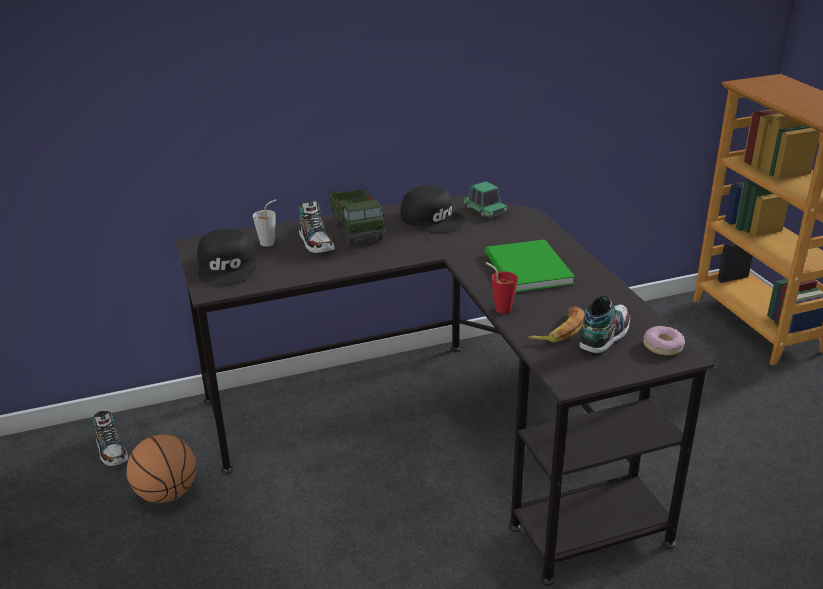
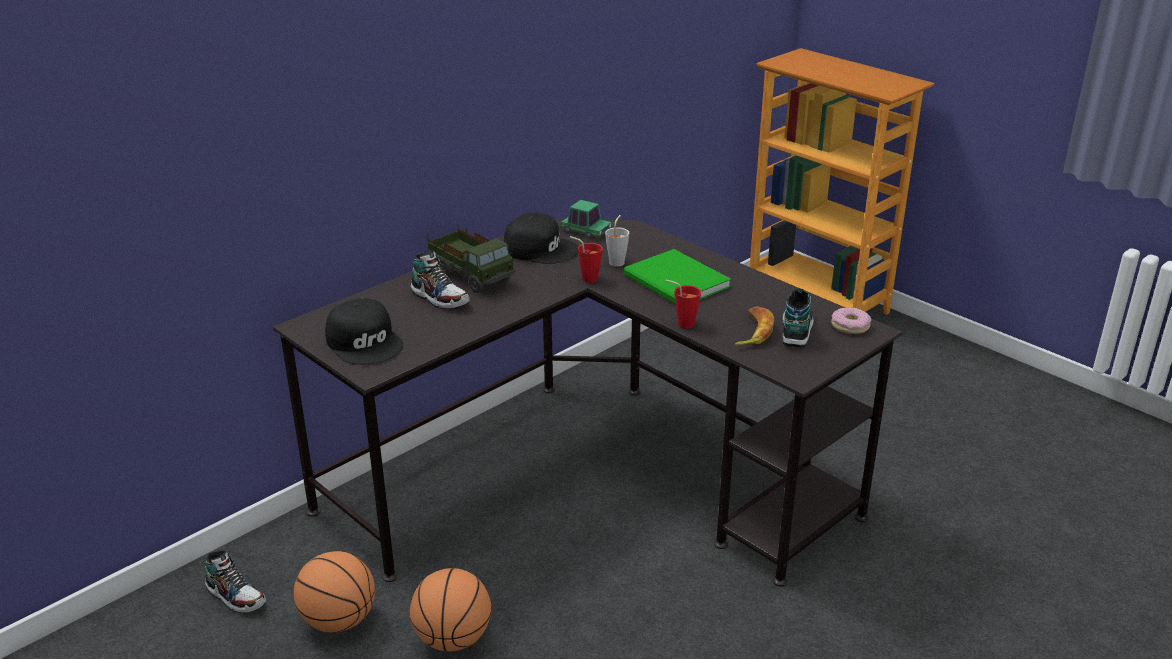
camera: 25 degrees left, 0 degrees up
(237, 537) = (453, 639): none -> basketball
(270, 242) = (387, 307): grey cup -> grey cup (618, 261)
(450, 250) = (586, 278): none -> red cup

